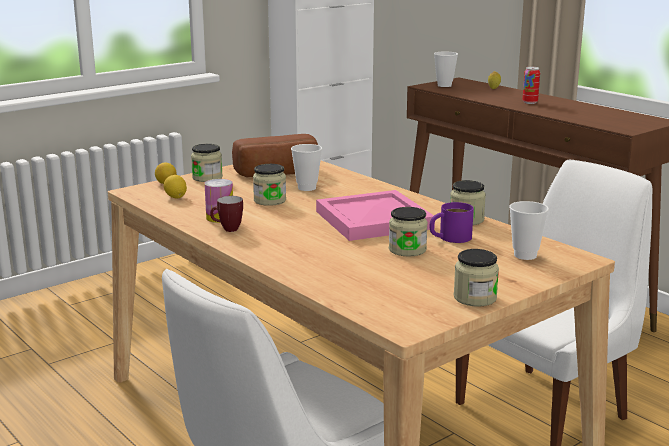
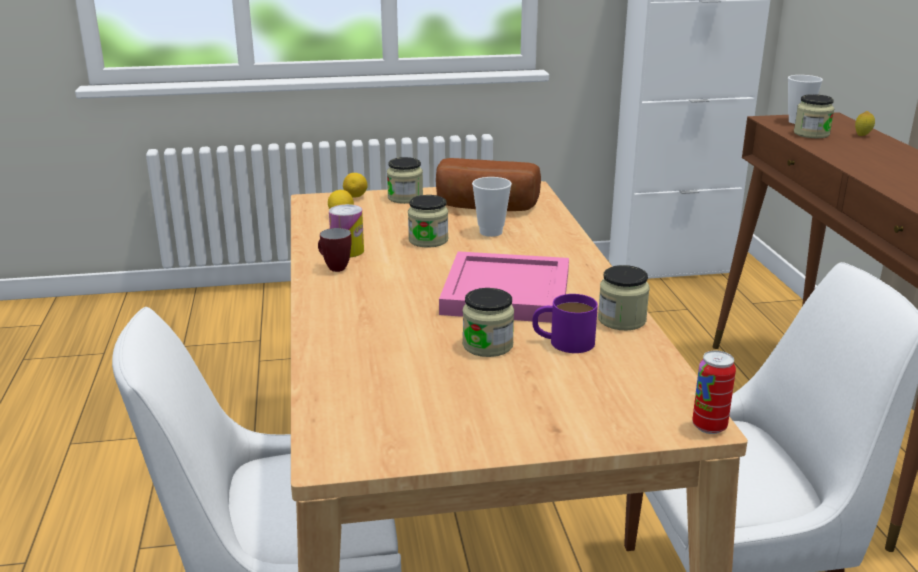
camera: 30 degrees right, 5 degrees up
(475, 298) = (471, 441): jar -> jar (811, 134)
(525, 255) = (626, 395): cup -> none
(530, 102) = (884, 164): can -> can (709, 426)

